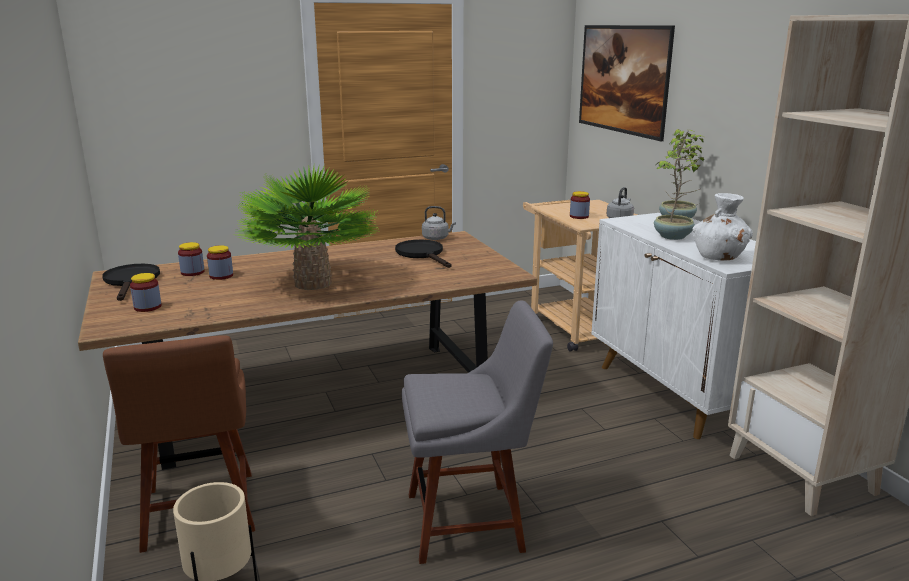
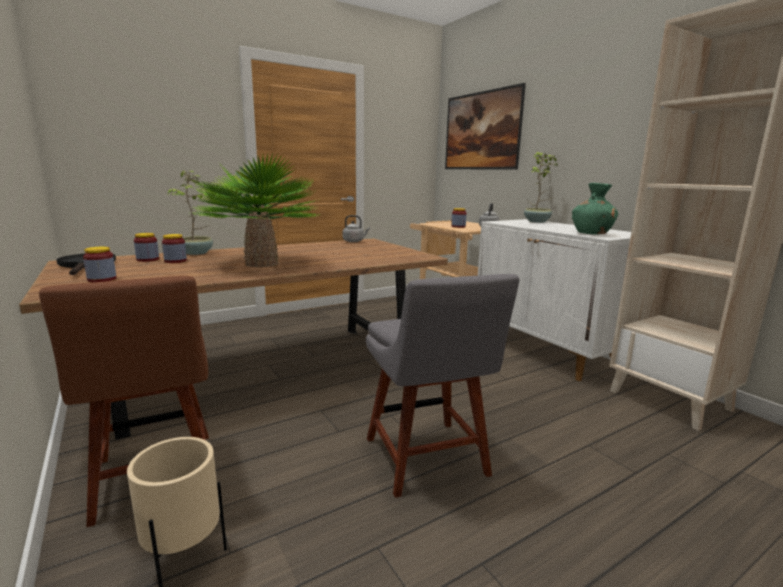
camera: 10 degrees left, 5 degrees down
(423, 254) = (348, 248): black frying pan -> none
(471, 521) = (428, 460): grey chair -> grey chair turned 90 degrees clockwise
(673, 237) = (545, 227): potted plant -> potted plant (197, 253)
(719, 257) = (592, 234): white vase -> green vase

